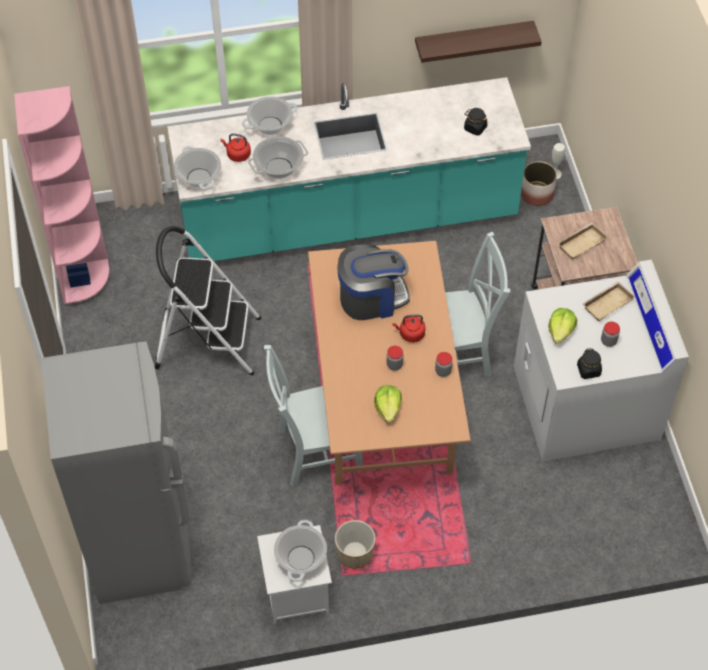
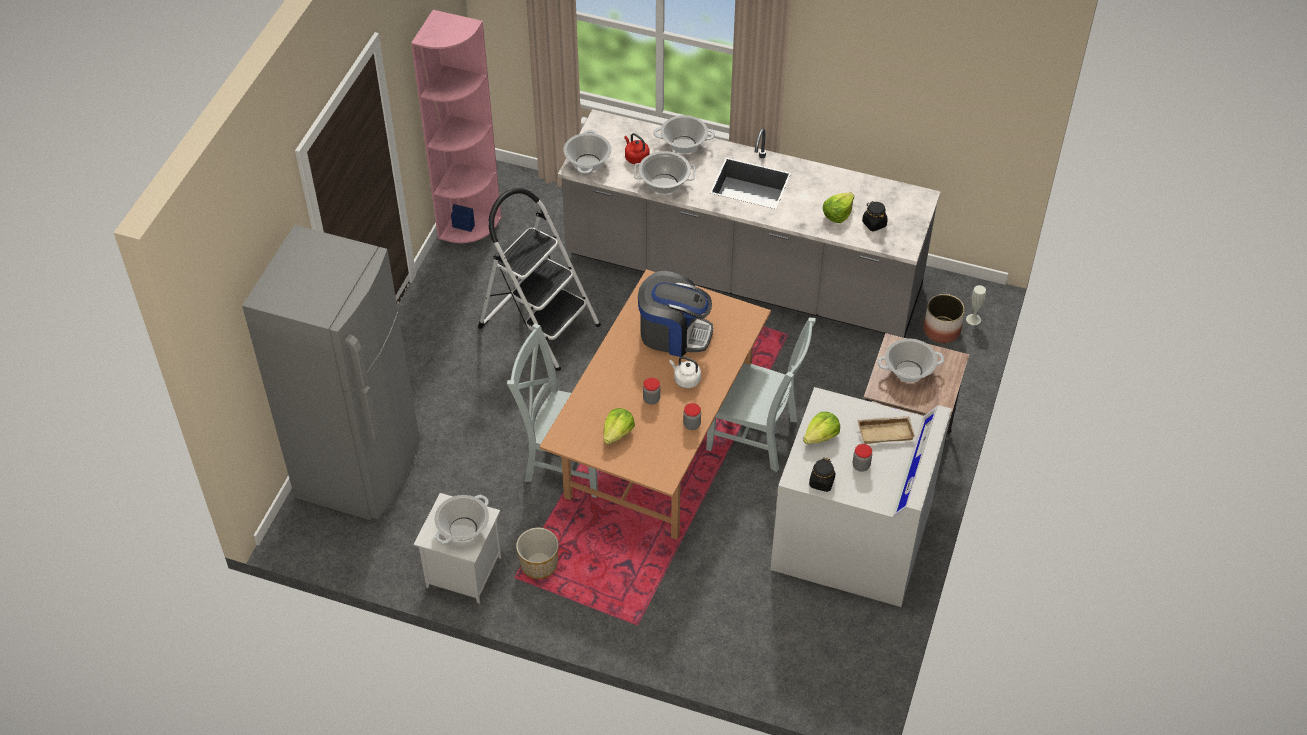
camera: 30 degrees right, 5 degrees down
(348, 218) = (743, 275): turquoise counter -> grey counter
(410, 334) = (685, 379): red kettle -> white kettle
(440, 132) = (837, 214): none -> lettuce
(473, 41) = (918, 141): shelf -> none
(581, 242) = (908, 371): beige tray -> cooking pot

